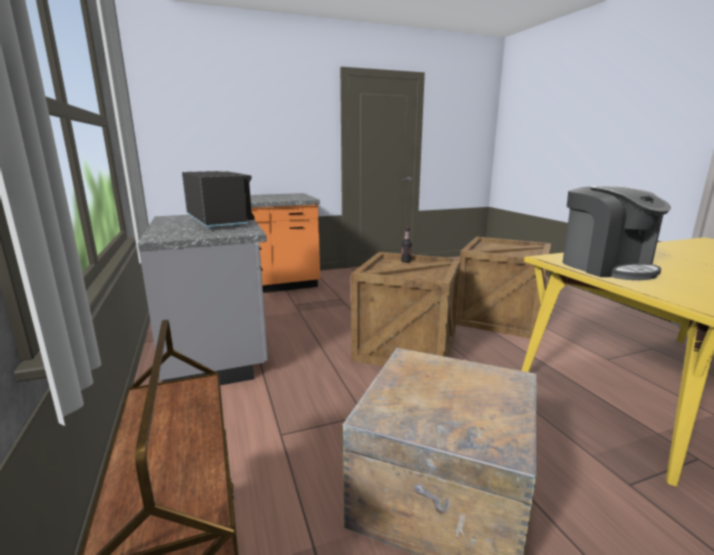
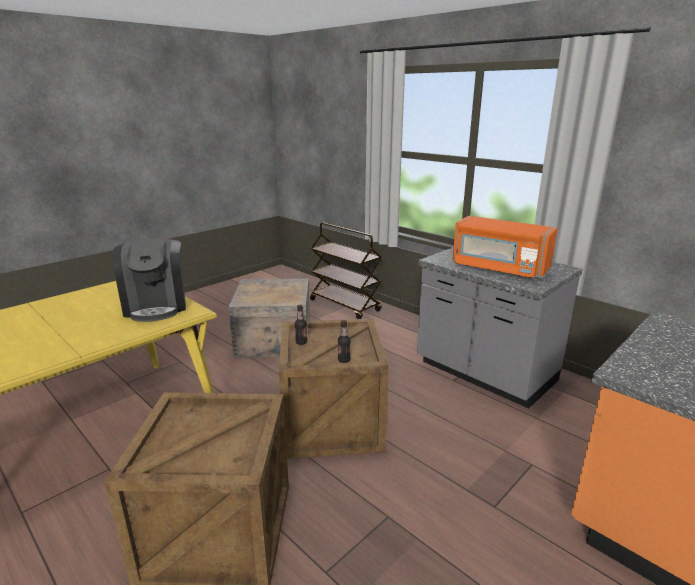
camera: 155 degrees right, 5 degrees up
(218, 221) = (499, 268): black microwave -> orange microwave
(434, 274) = (301, 342): none -> bottle
(606, 267) = (156, 306): coffee machine -> coffee machine turned 150 degrees counterclockwise

